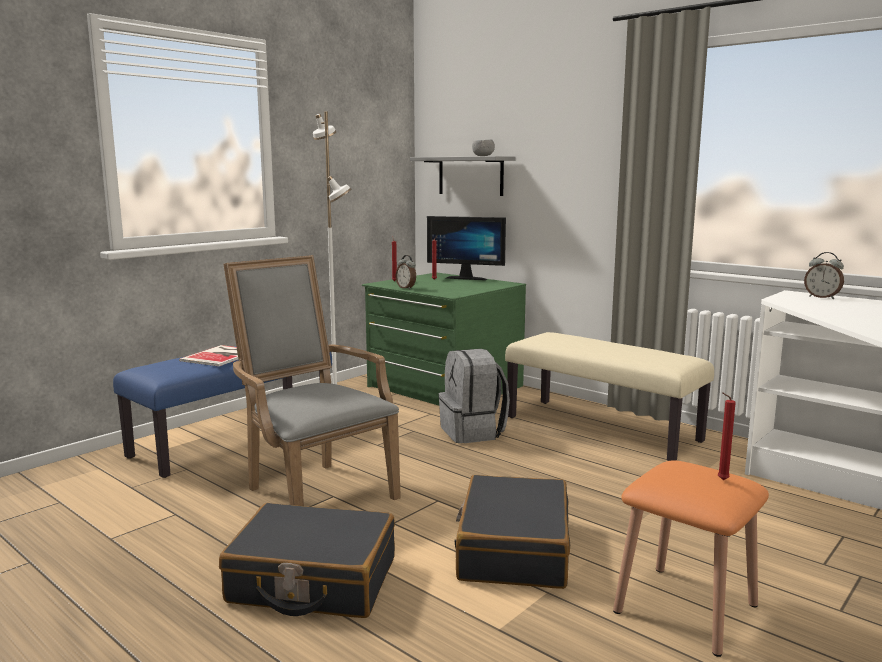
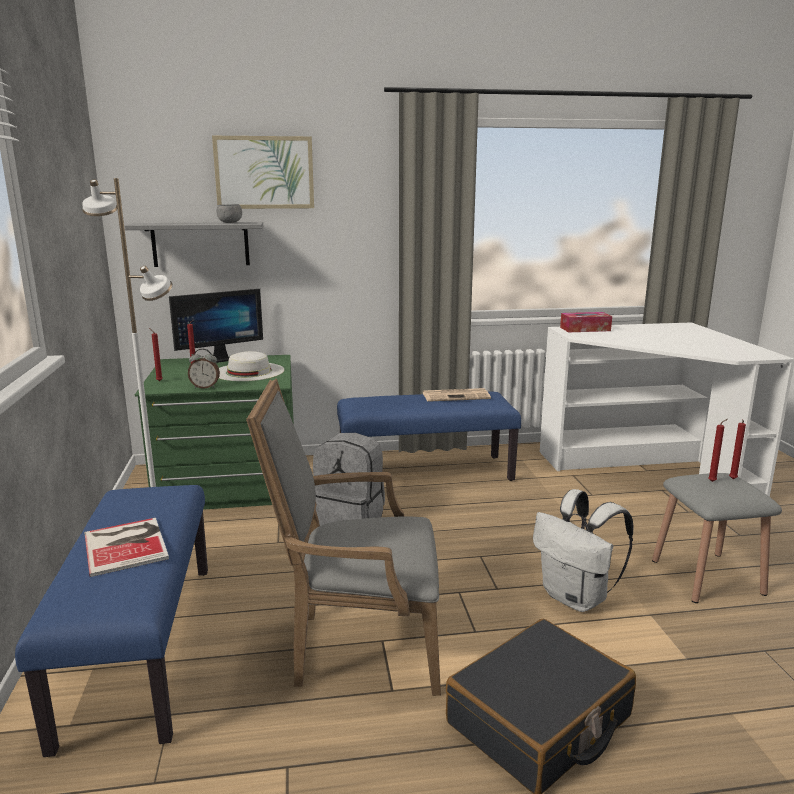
camera: 50 degrees left, 5 degrees up
(460, 286) = (249, 371): none -> white hat
(513, 549) = (577, 598): black suitcase -> white backpack
(520, 111) = (264, 172): none -> picture
(602, 429) = (426, 472): beige bench -> blue bench
(644, 350) = (456, 396): none -> newspaper
(685, 608) = (707, 577): orange stool -> grey stool
(691, 472) = (713, 481): none -> red candle
(822, 297) = (585, 329): alarm clock -> tissue box

